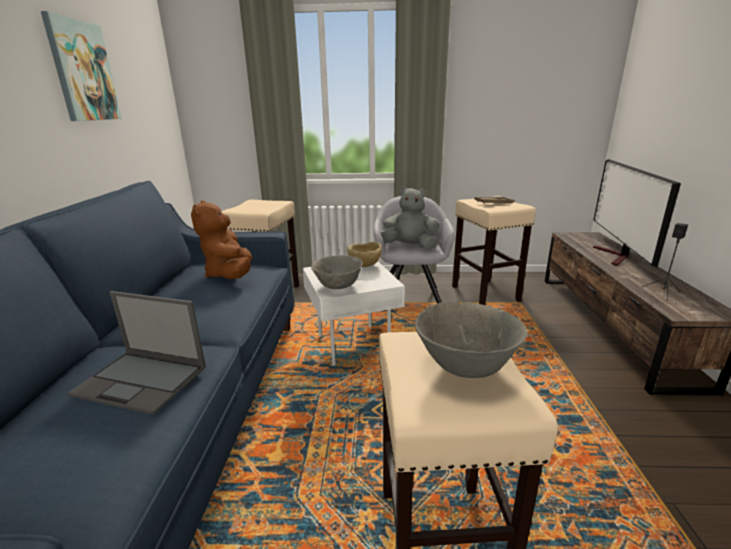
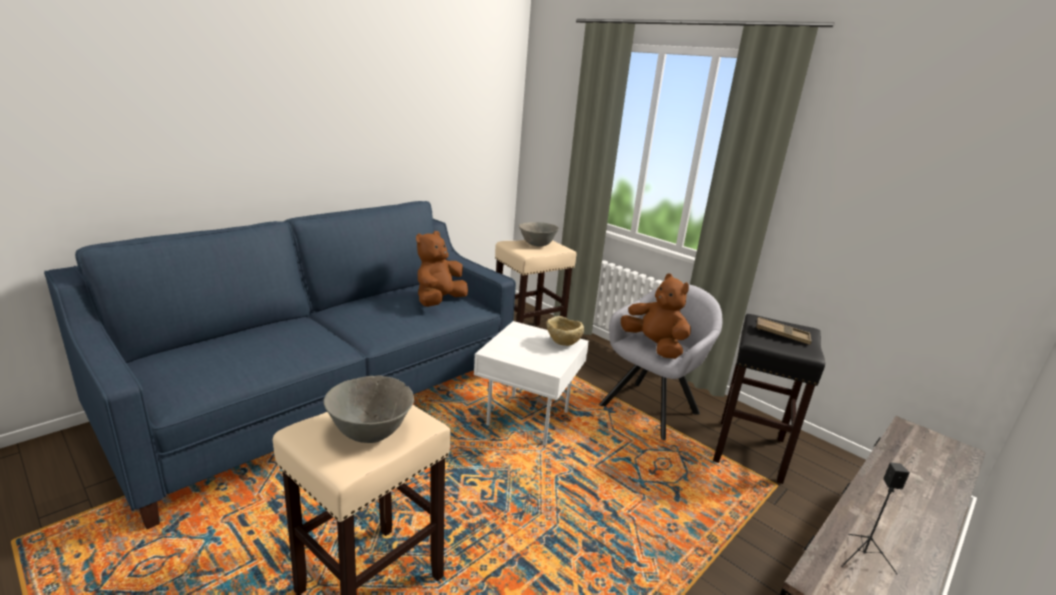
camera: 40 degrees right, 0 degrees up
(82, 71) = (413, 104): picture -> none
(142, 381) = (283, 347): laptop -> none
(338, 286) = (506, 350): grey bowl -> grey bowl (537, 245)
(409, 246) = (654, 346): grey plush toy -> brown plush toy
(484, 293) = (749, 449): beige stool -> black stool
(616, 256) = (915, 489): television -> none

